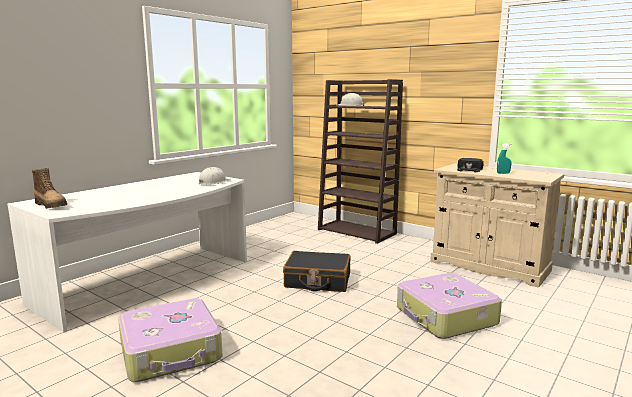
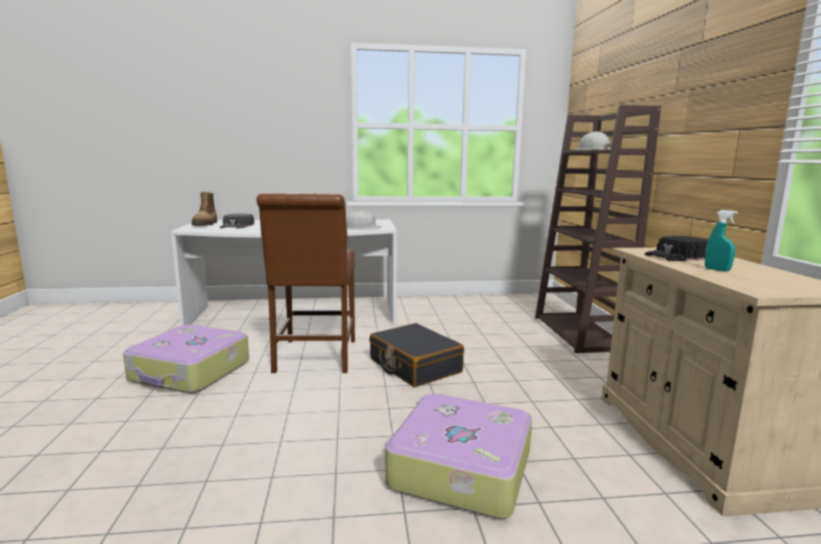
camera: 45 degrees right, 0 degrees up
(93, 200) = (237, 225): none -> black cap
(244, 302) = (314, 358): none -> brown chair

